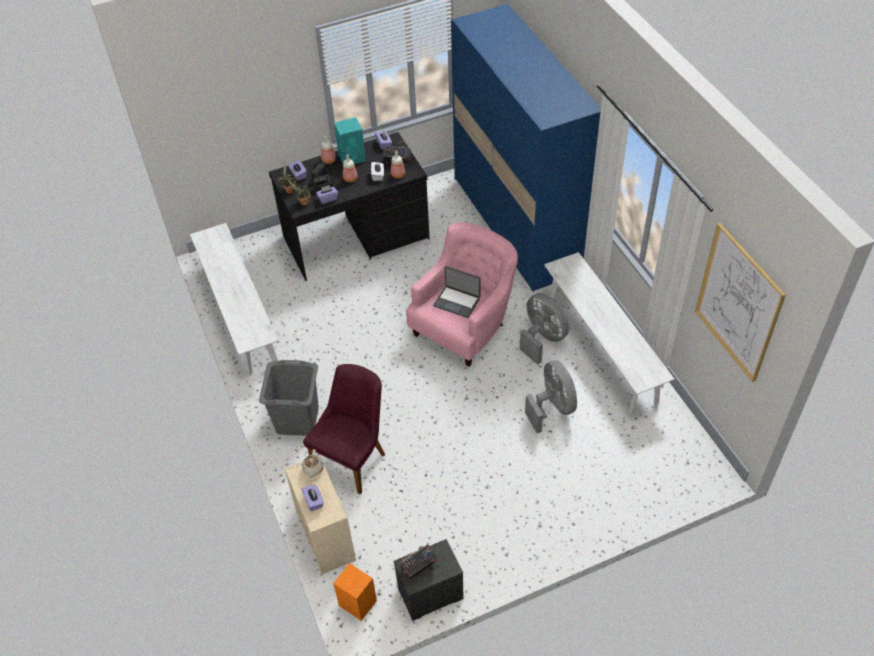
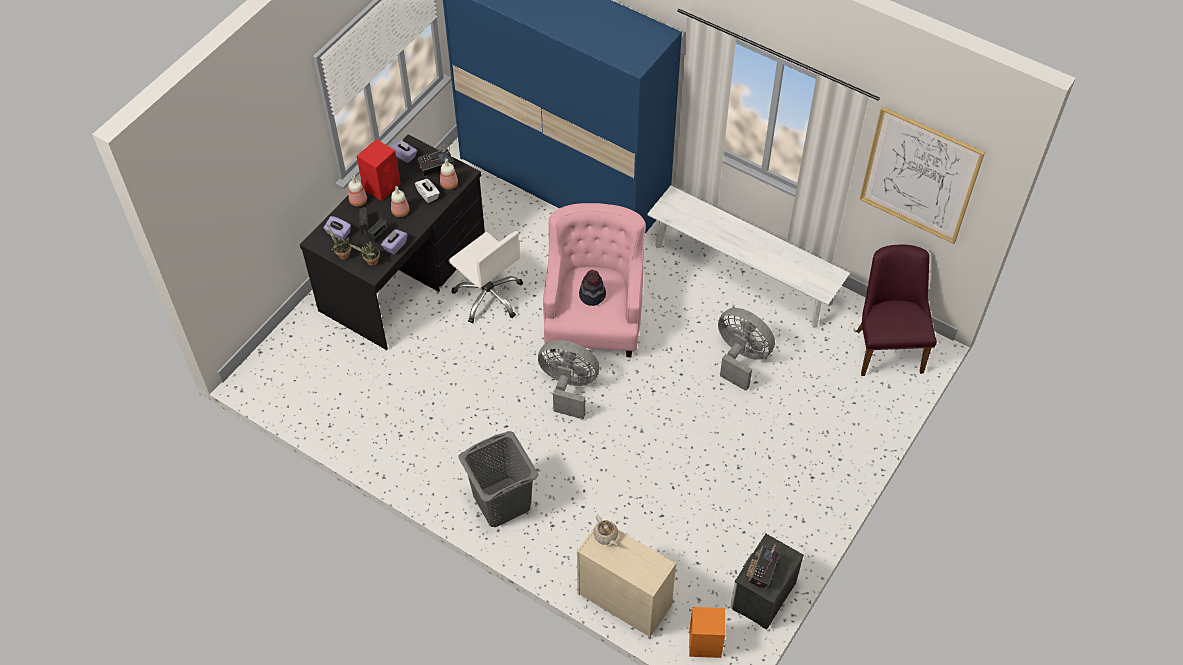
camera: 35 degrees left, 5 degrees up
(240, 314) = (343, 422): white bench -> none
(314, 501) = (632, 566): purple tissue box -> none
(352, 157) = (382, 186): turquoise speaker -> red speaker
(354, 457) = (590, 508): purple chair -> purple chair (886, 345)
(401, 277) = (489, 296): none -> white office chair
(457, 301) = (592, 295): laptop -> hat
(542, 339) = (680, 293): grey fan -> grey fan (568, 387)

